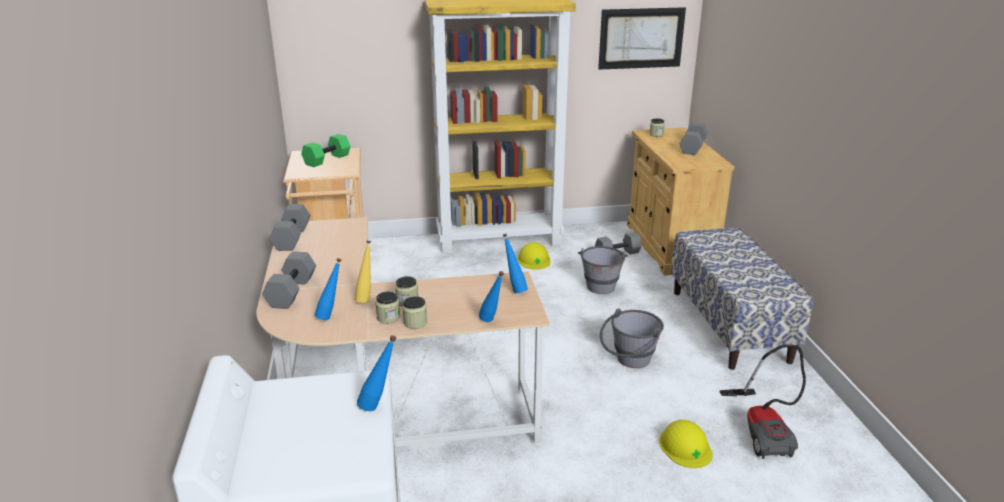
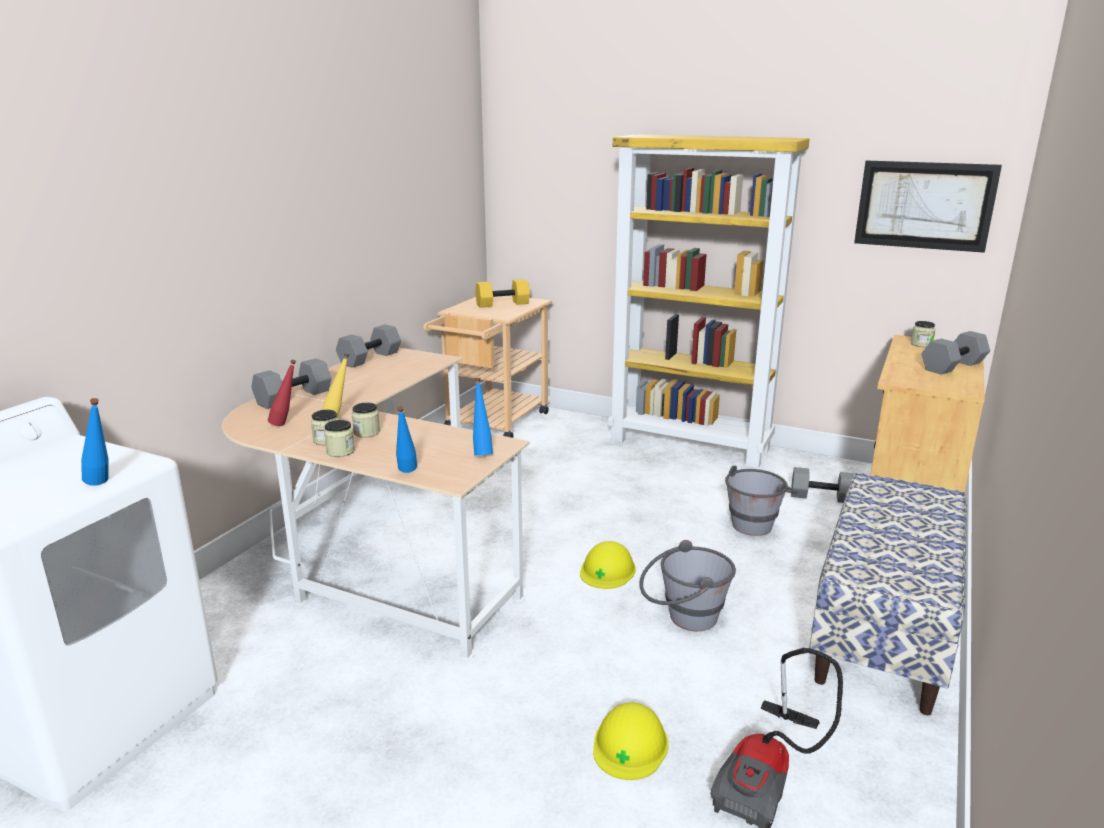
camera: 35 degrees right, 5 degrees down
(327, 160) = (502, 304): green dumbbell -> yellow dumbbell
(331, 316) = (286, 425): blue bottle -> red bottle
(534, 259) = (705, 474): yellow hard hat -> yellow hard hat (607, 570)

